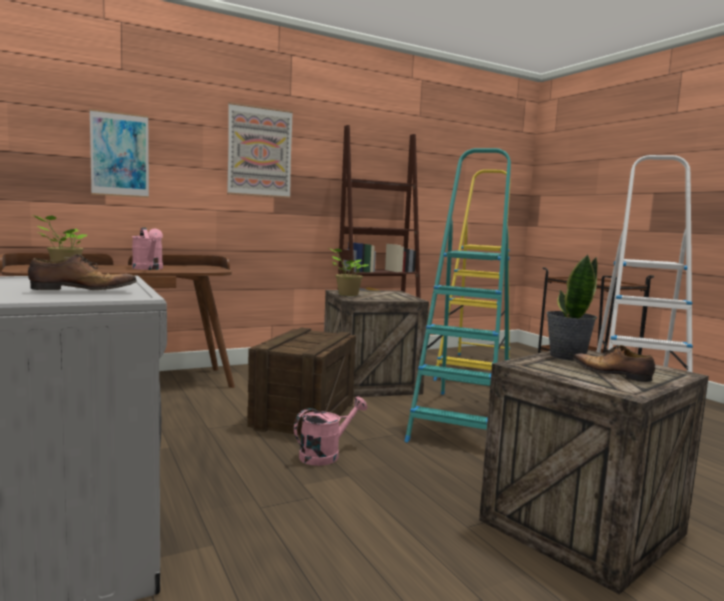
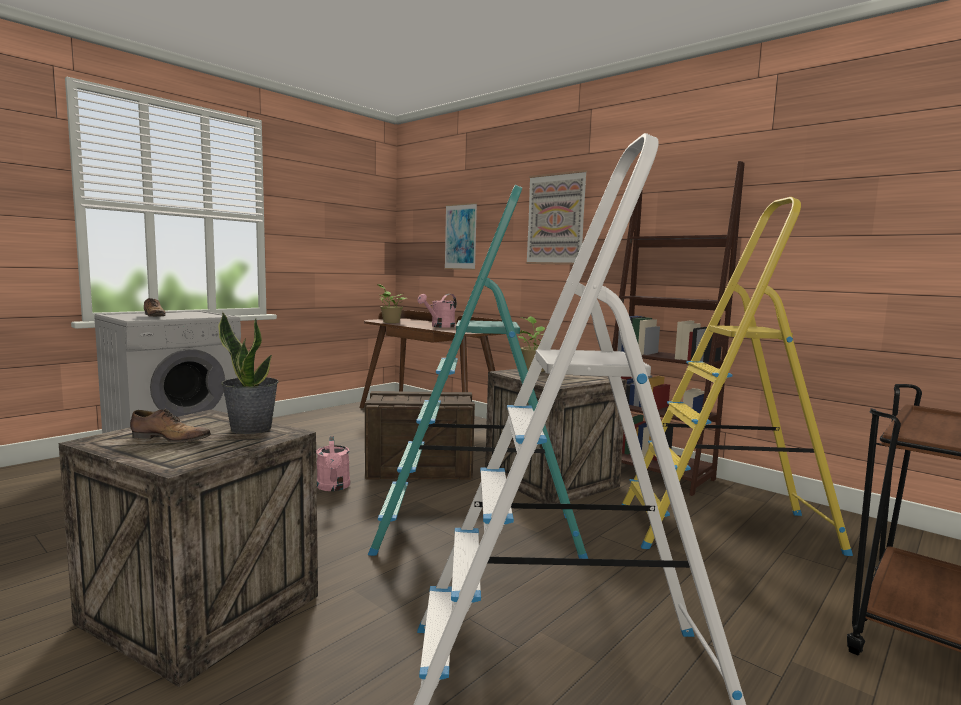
camera: 70 degrees right, 0 degrees up
(325, 455) = (334, 487): pink watering can -> pink watering can turned 45 degrees clockwise
(612, 374) = (170, 439): shoe -> shoe turned 75 degrees clockwise

